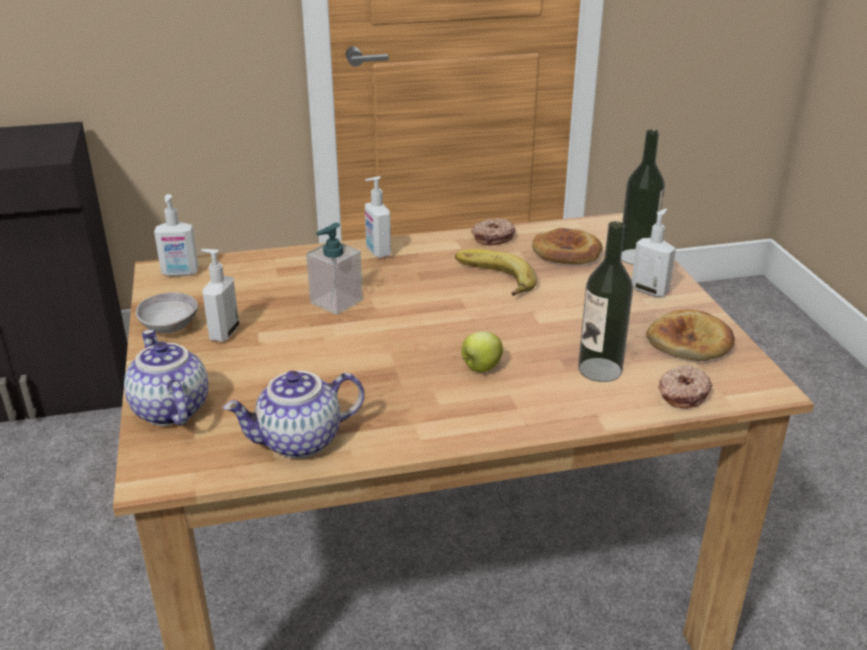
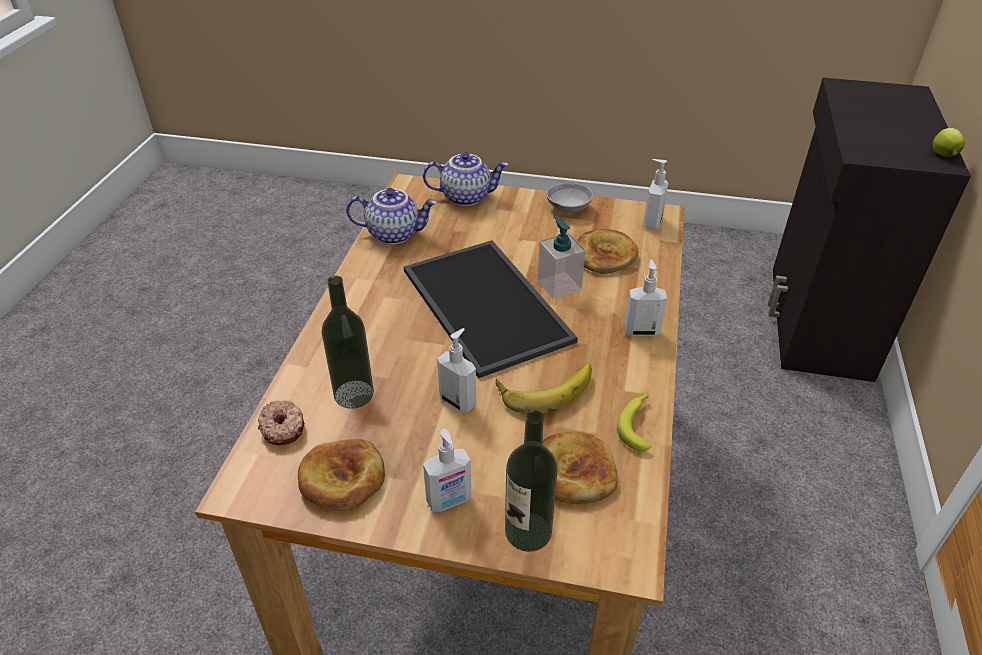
camera: 115 degrees right, 10 degrees up
(223, 333) = (544, 227): soap dispenser -> soap dispenser (458, 401)
(263, 287) = (604, 255): none -> bread
(299, 442) = (394, 233): teapot -> teapot turned 90 degrees clockwise
(400, 332) = (489, 305): none -> tray
(480, 368) = (409, 329): apple -> apple (943, 154)
(492, 237) = (638, 423): donut -> banana

